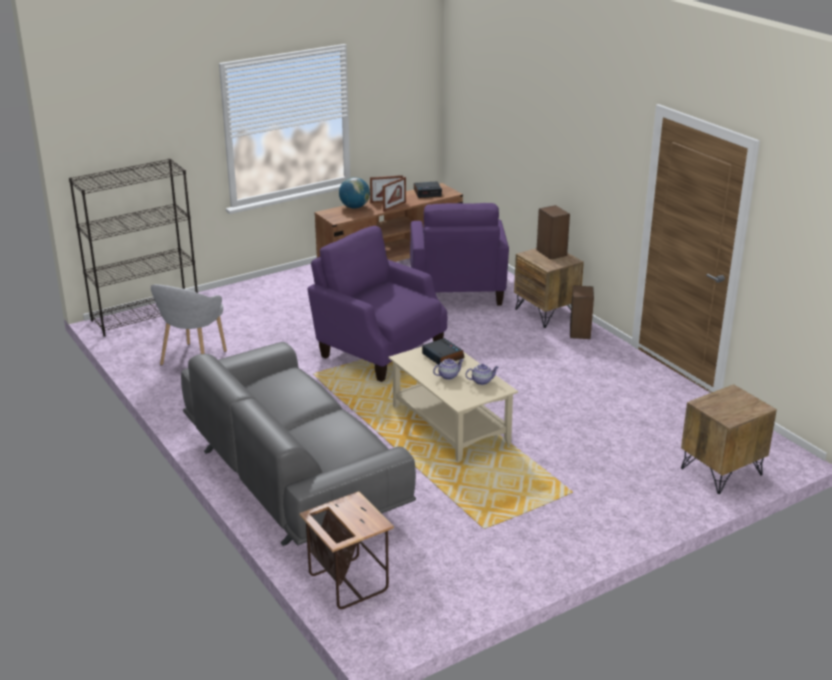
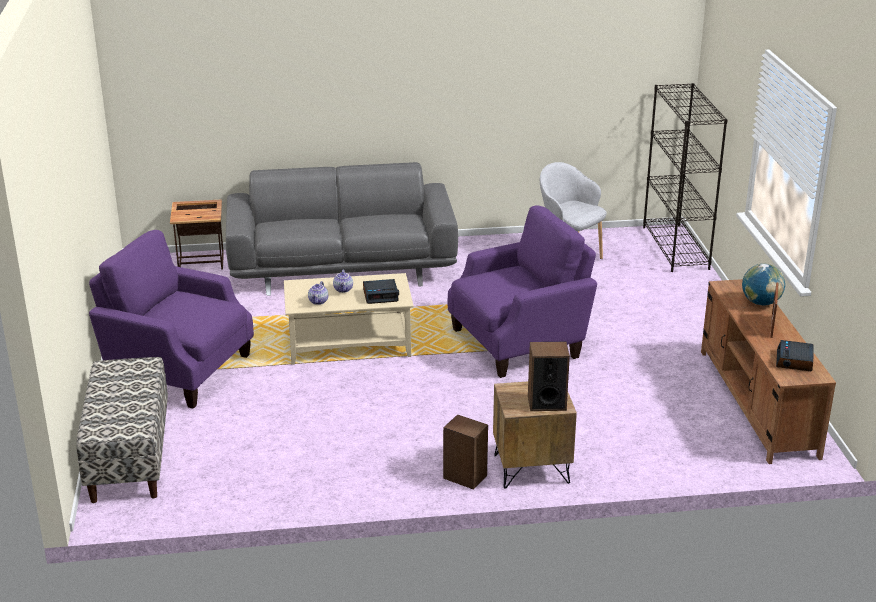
camera: 115 degrees right, 0 degrees up
(394, 206) = (751, 327): picture frame -> none
(456, 291) = (633, 423): purple armchair -> purple armchair (179, 371)
(721, 472) = (129, 457): brown nightstand -> bench

